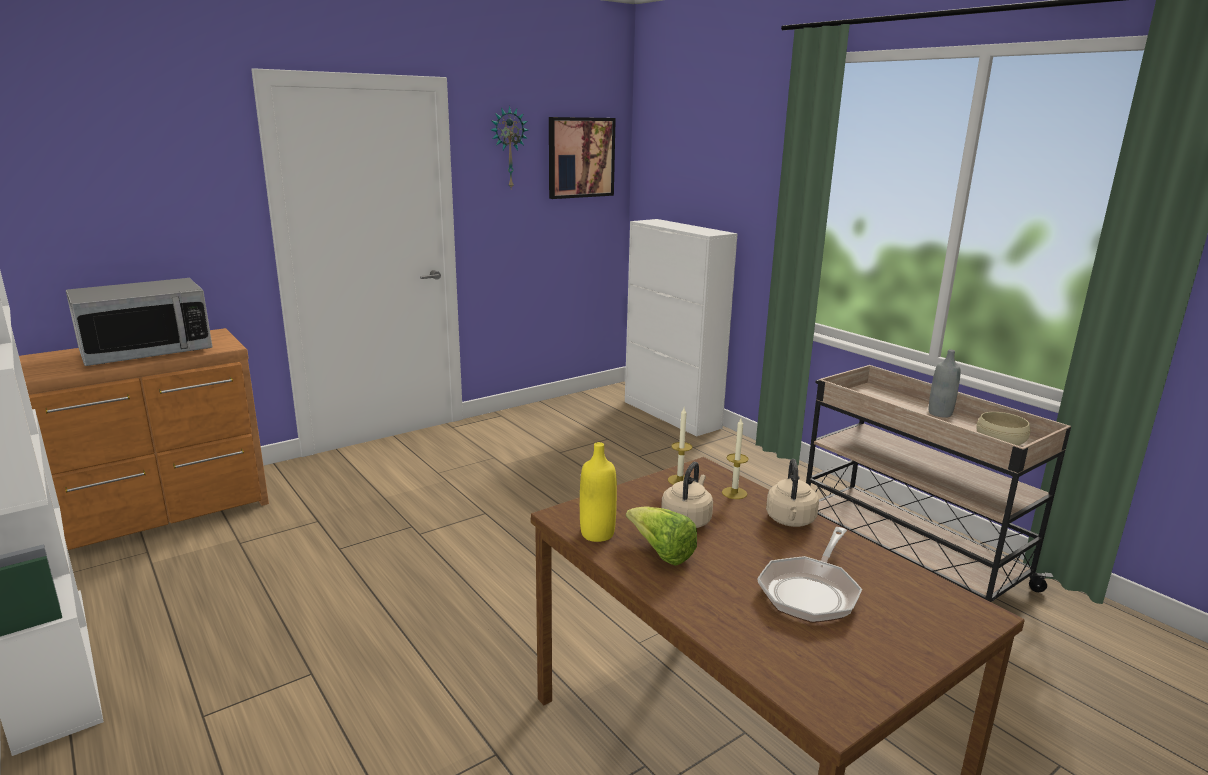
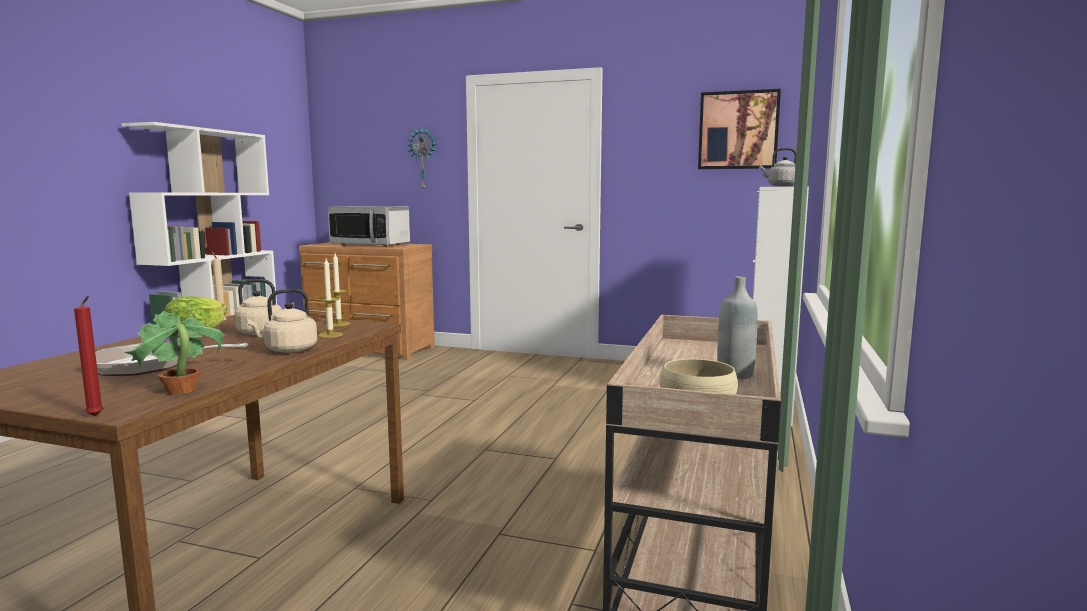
camera: 55 degrees right, 10 degrees down
(508, 148) = (656, 123): wall clock -> wall clock (423, 159)
(597, 533) = (221, 323): yellow bottle -> beige candle
(707, 231) = (781, 186): none -> grey kettle
(924, 584) = (180, 390): none -> potted plant
(996, 626) = (96, 416): none -> red candle

